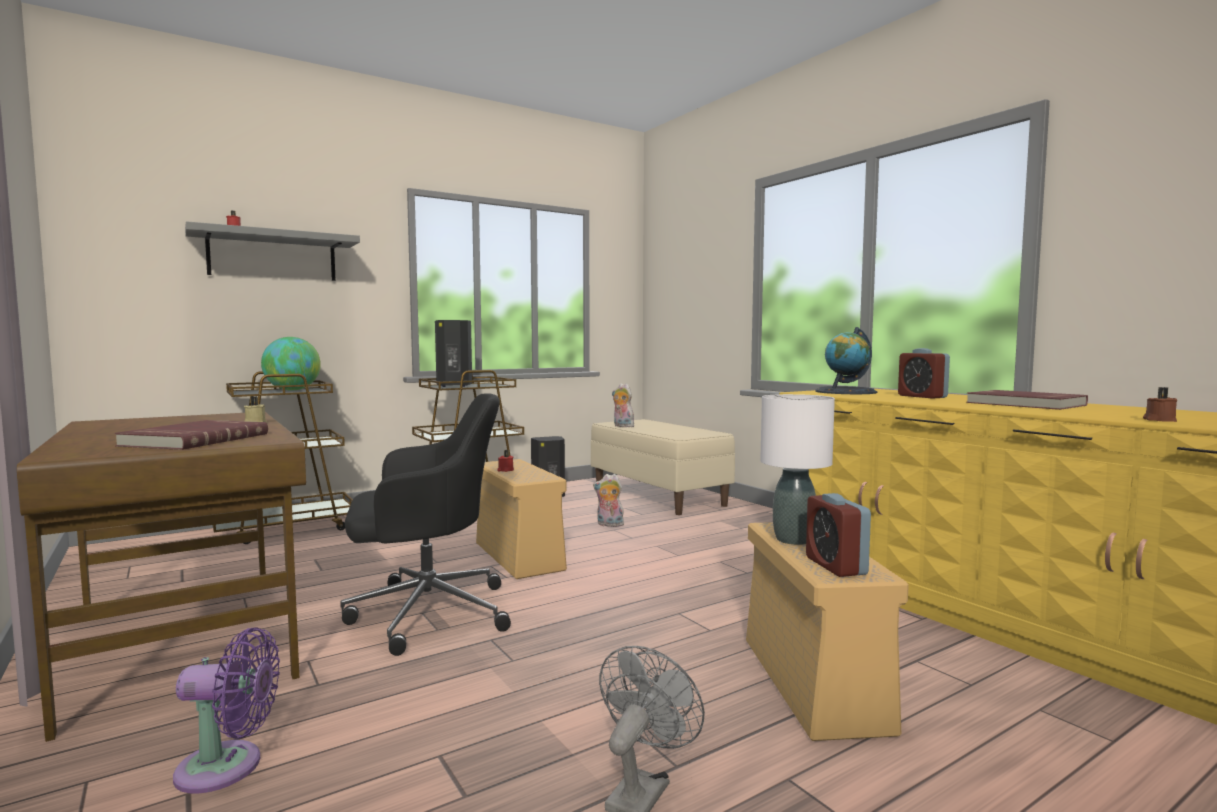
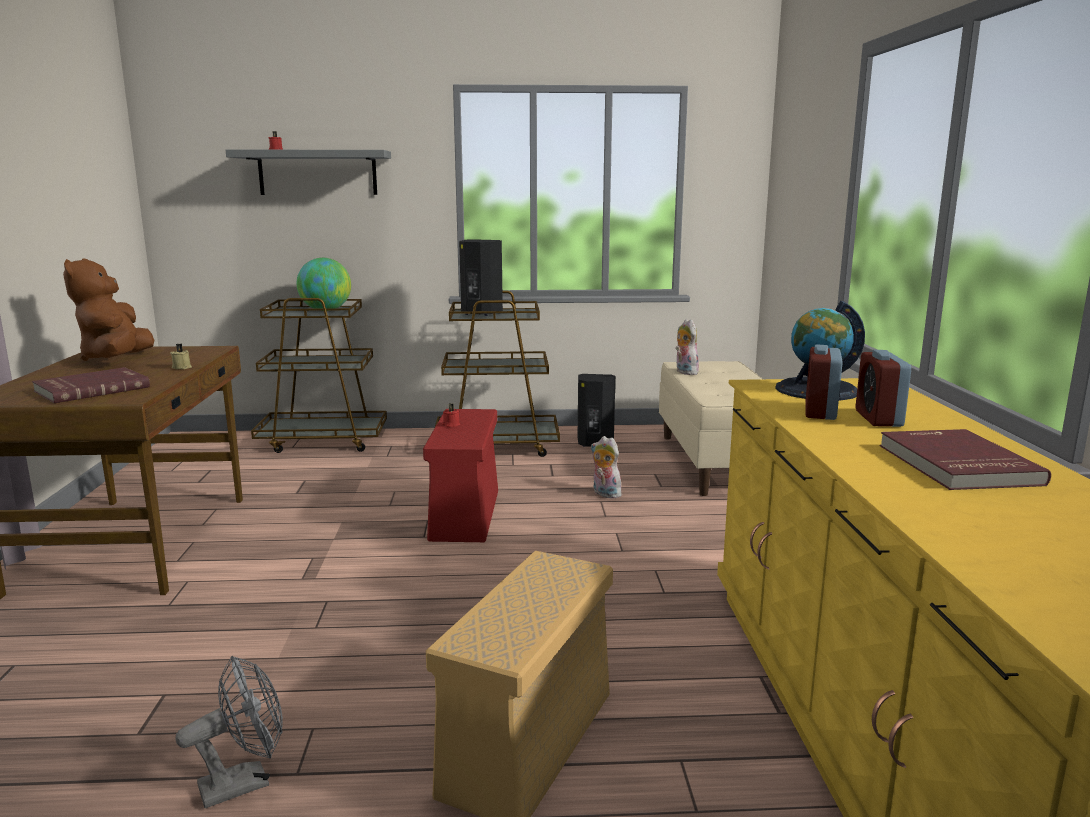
camera: 30 degrees right, 10 degrees up
(145, 425) = (117, 359): none -> brown plush toy
(227, 767) = (50, 654): purple fan -> none
(425, 613) = (314, 559): black office chair -> none
(517, 556) = (465, 514): beige storage box -> red storage box
(793, 539) = (527, 585): white table lamp -> none
(835, 566) = (491, 632): alarm clock -> alarm clock (820, 412)
(1159, 420) = (983, 551): brown candle -> none

